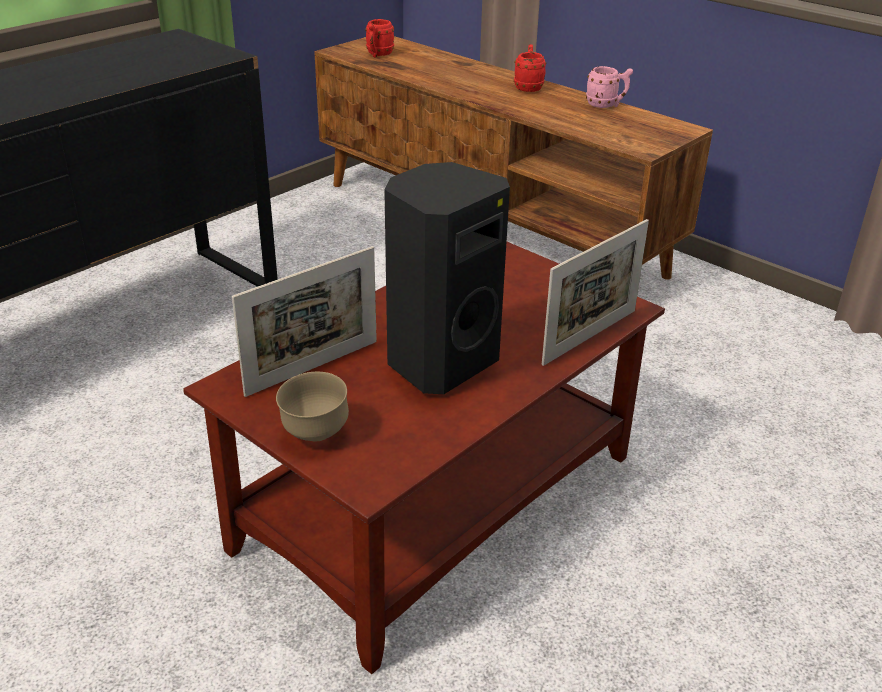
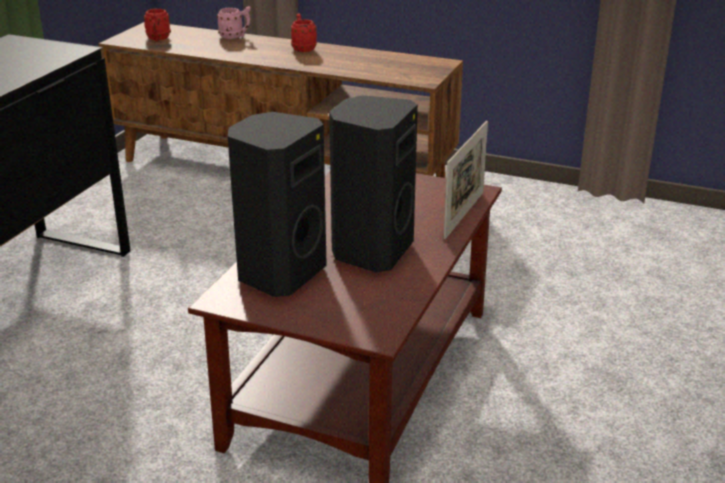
camera: 20 degrees left, 5 degrees down
(313, 368) = (279, 274): picture frame -> black speaker
(315, 434) = (315, 315): brown bowl -> none
(606, 105) = (373, 54): pink mug -> pink mug (235, 37)

